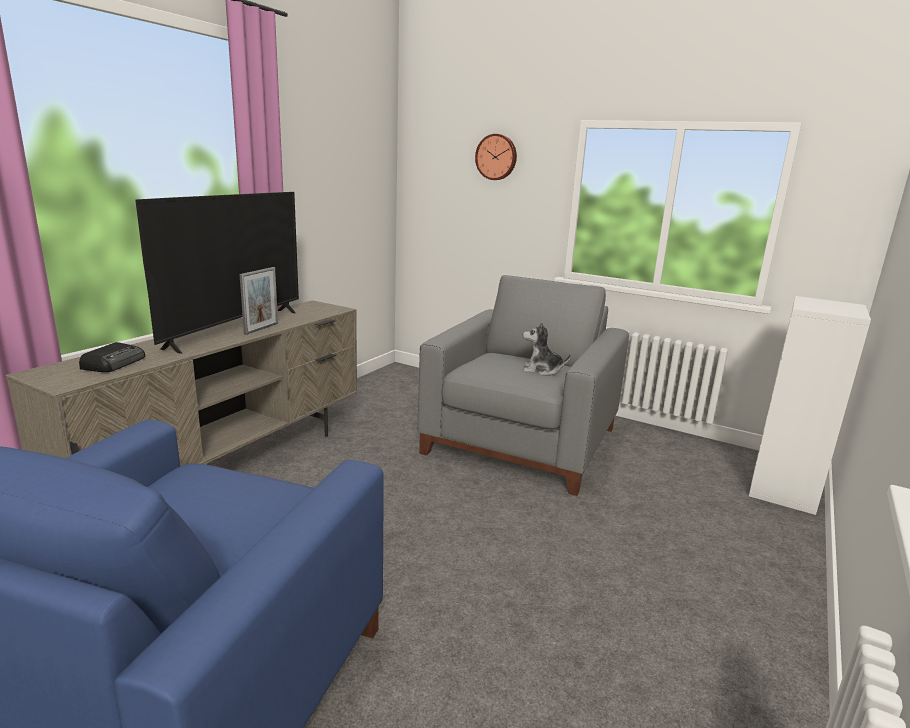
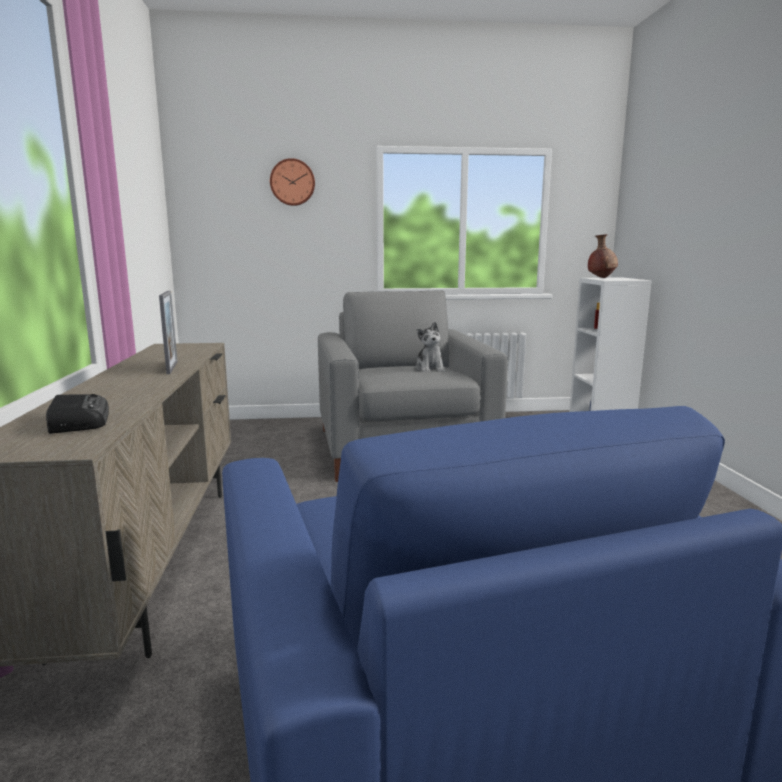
camera: 35 degrees left, 5 degrees down
(235, 329) = (141, 372): television -> none
(542, 370) = (430, 369): plush toy -> plush toy turned 75 degrees counterclockwise
(820, 301) = (601, 278): none -> brown vase

